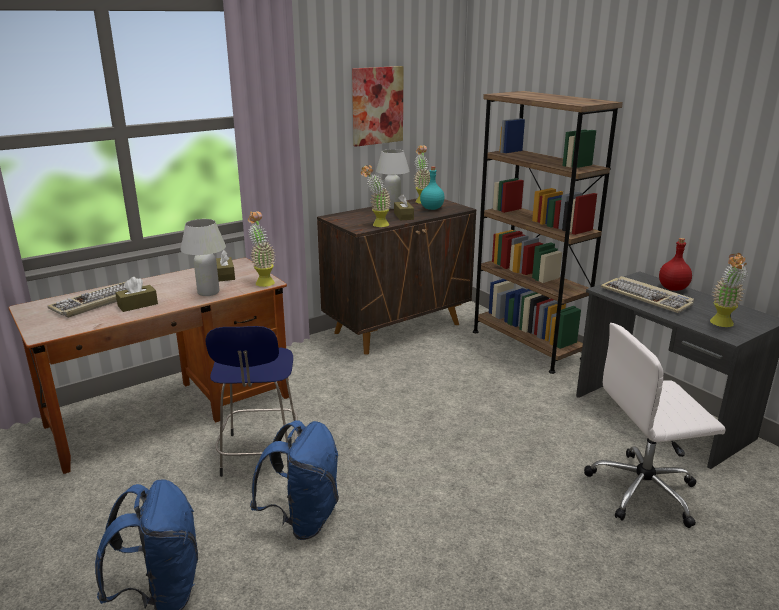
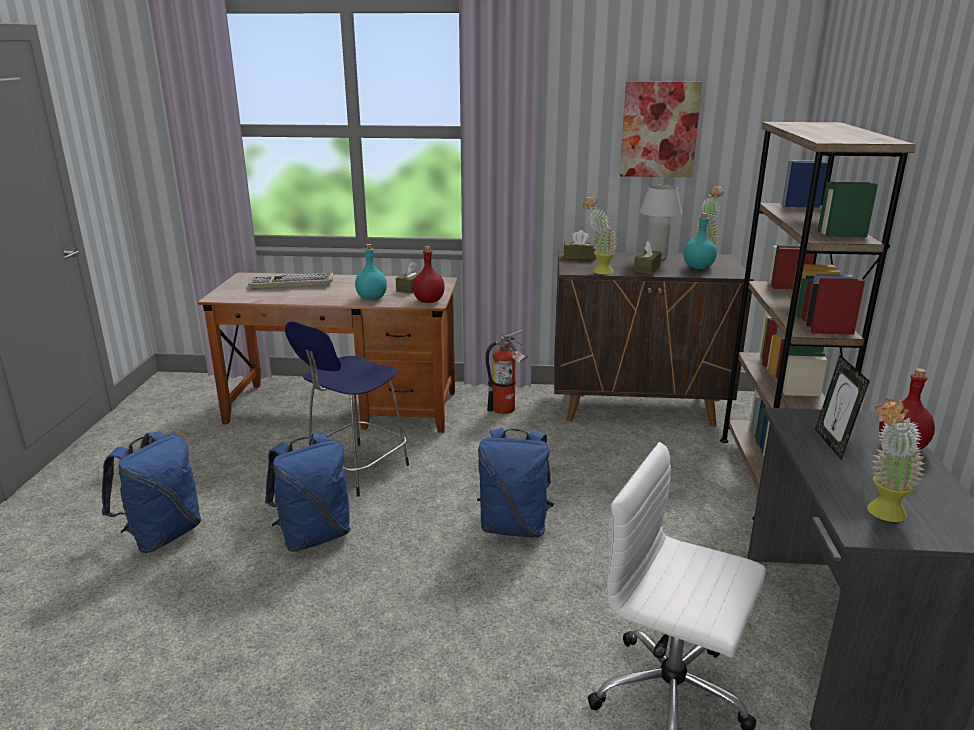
camera: 40 degrees right, 0 degrees up
(137, 305) = (308, 293): brown tissue box -> brown tissue box (579, 257)
(208, 292) = (372, 298): white table lamp -> turquoise bottle
(263, 281) = (429, 301): potted plant -> red bottle
(312, 362) = (507, 409): none -> fire extinguisher
(433, 440) = (514, 526): none -> blue backpack
(647, 297) = (832, 444): keyboard -> picture frame

